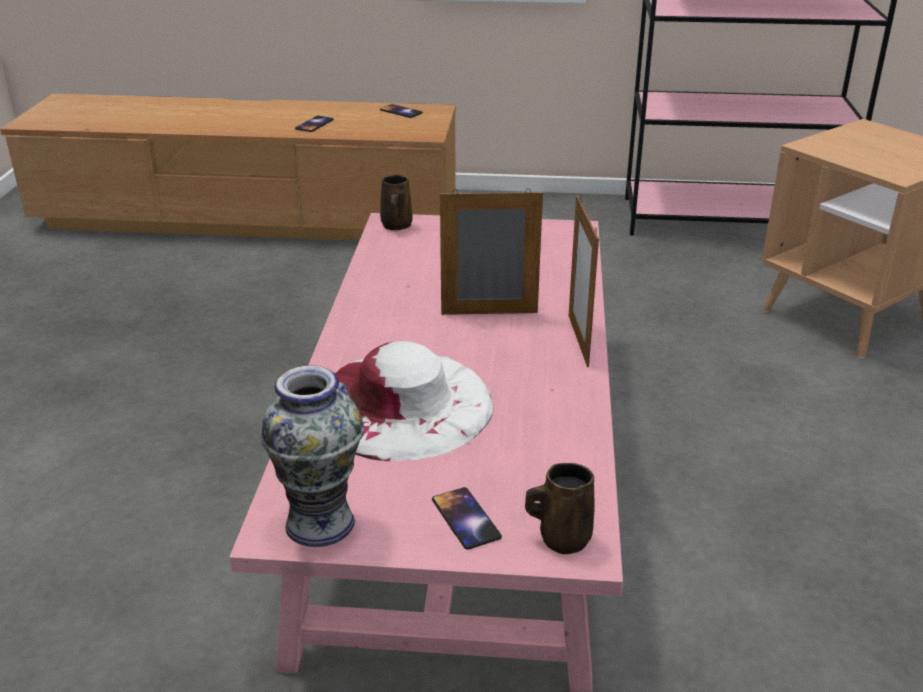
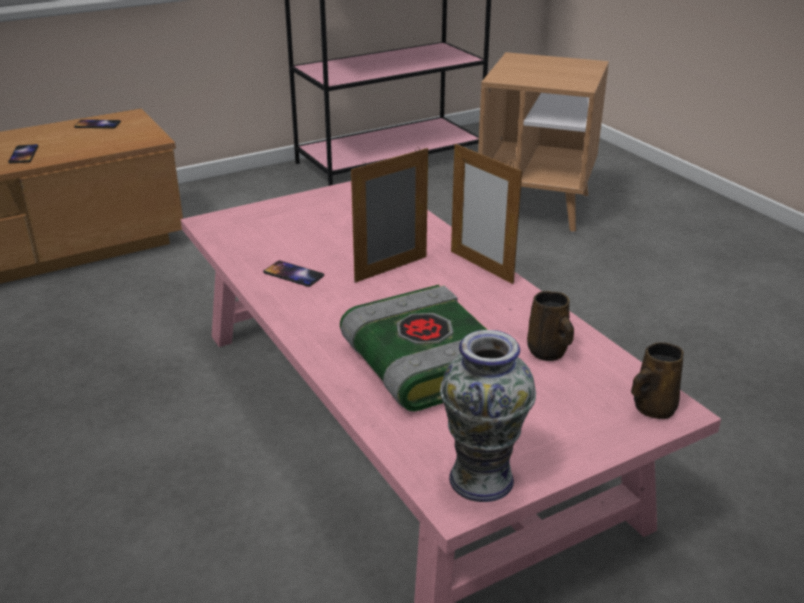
camera: 35 degrees left, 0 degrees up
(396, 226) = (220, 223): brown mug -> brown mug (548, 353)
(402, 405) = (419, 363): white hat -> book
(465, 518) = (576, 425): phone -> phone (293, 274)

